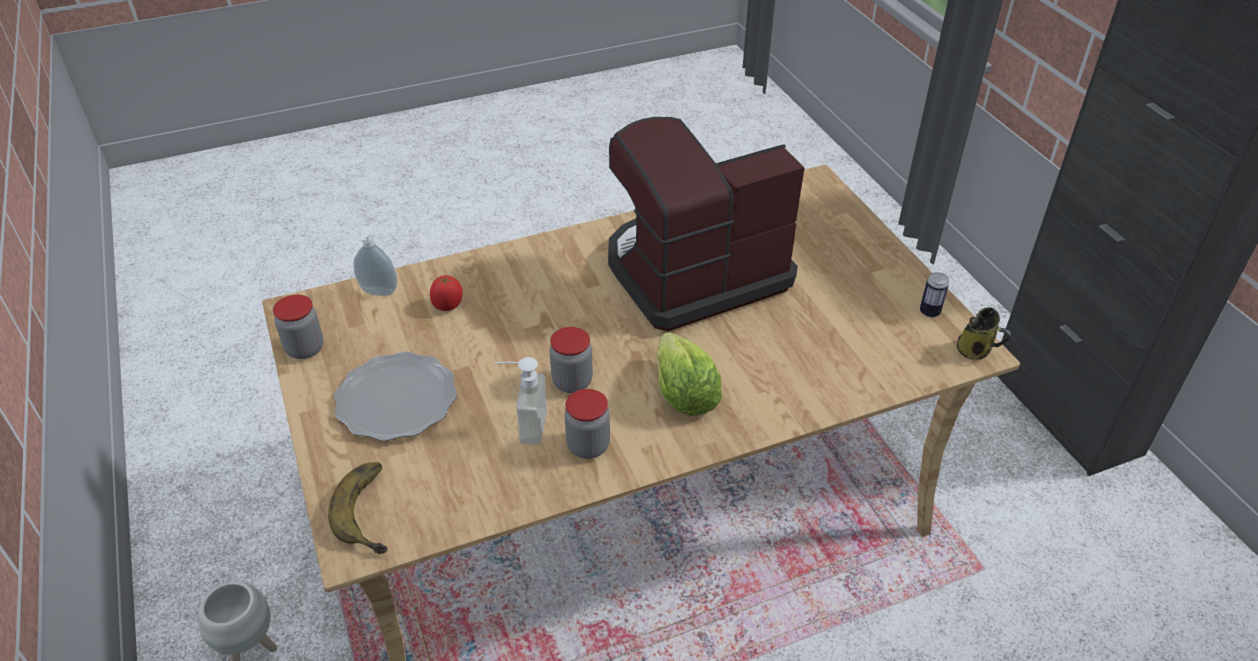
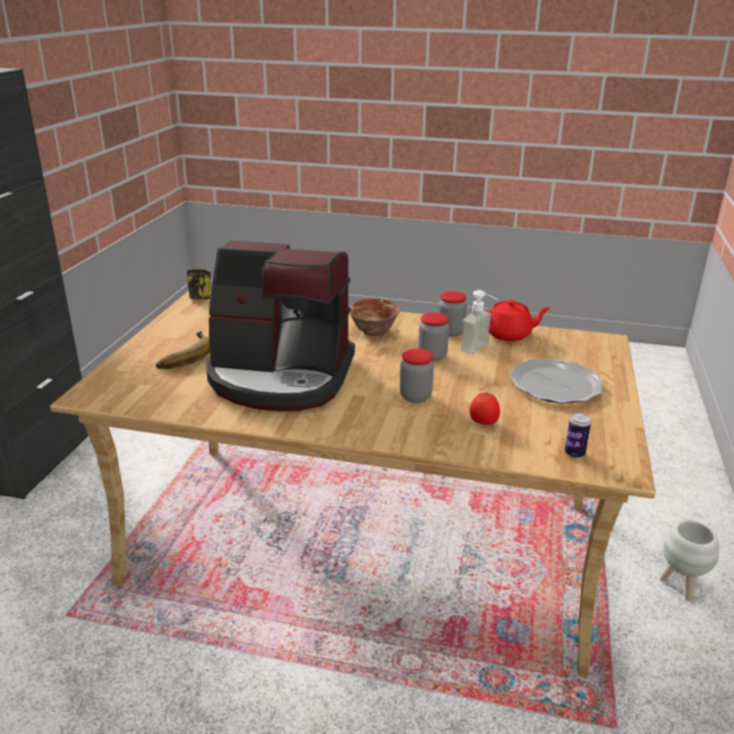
camera: 145 degrees left, 15 degrees down
(305, 349) = (618, 436): jar -> jar (415, 396)
(374, 510) = (590, 348): banana -> banana (182, 355)
(378, 293) = (538, 454): soap dispenser -> none
(505, 483) = (509, 334): none -> red teapot
(683, 394) = (374, 332): lettuce -> bowl
(929, 312) = (186, 314): can -> can (574, 454)

